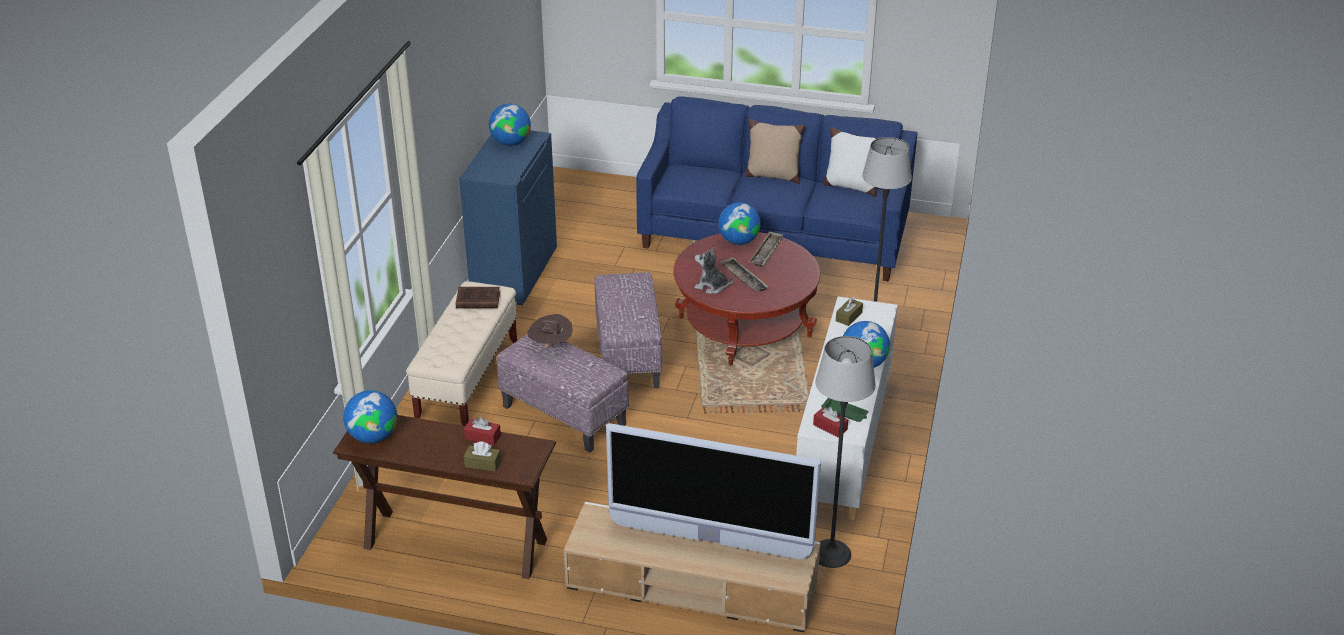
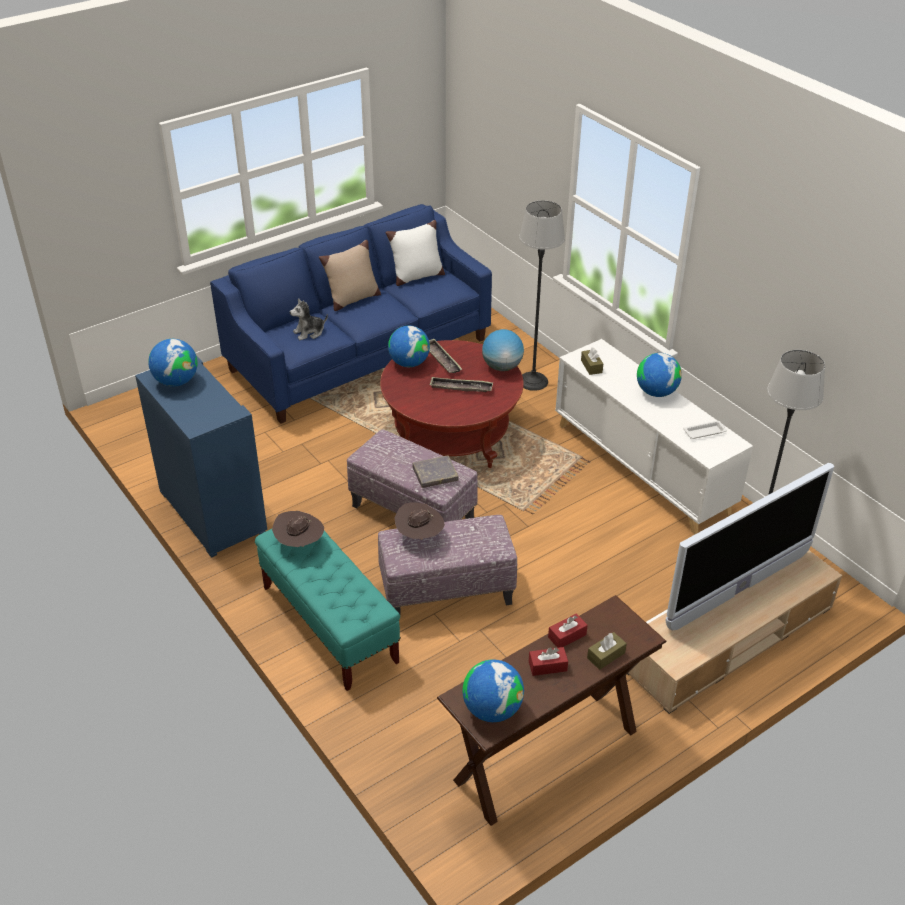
camera: 50 degrees left, 5 degrees up
(467, 380) = (329, 624): beige bench -> turquoise bench
(476, 300) = (299, 543): brown book -> brown hat
(627, 319) = (435, 474): none -> grey book
(711, 287) = (452, 408): plush toy -> plush toy (309, 332)
(800, 283) = (502, 367): none -> globe
(830, 427) = (715, 448): red tissue box -> red tissue box (547, 666)
(845, 412) = (705, 432): green tray -> white tray

